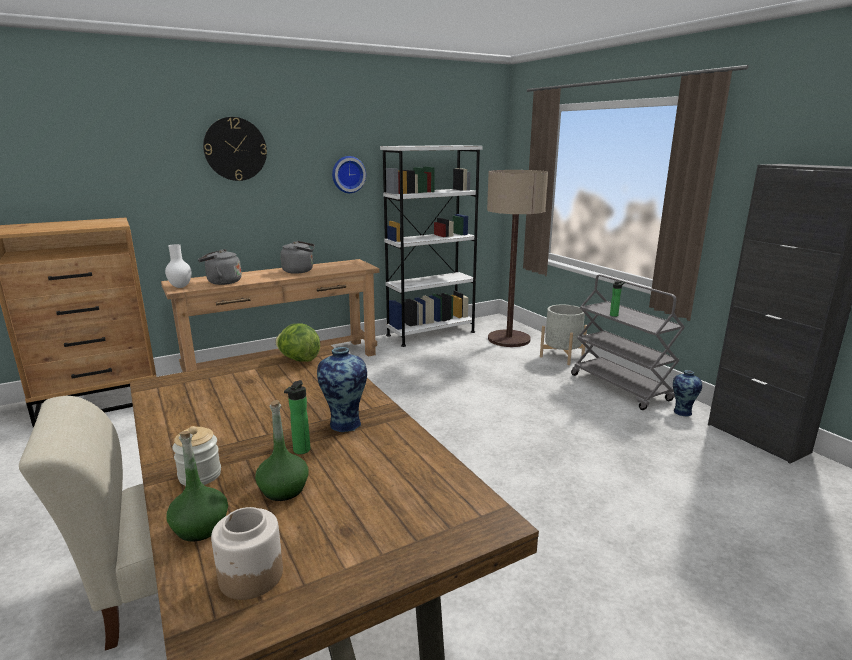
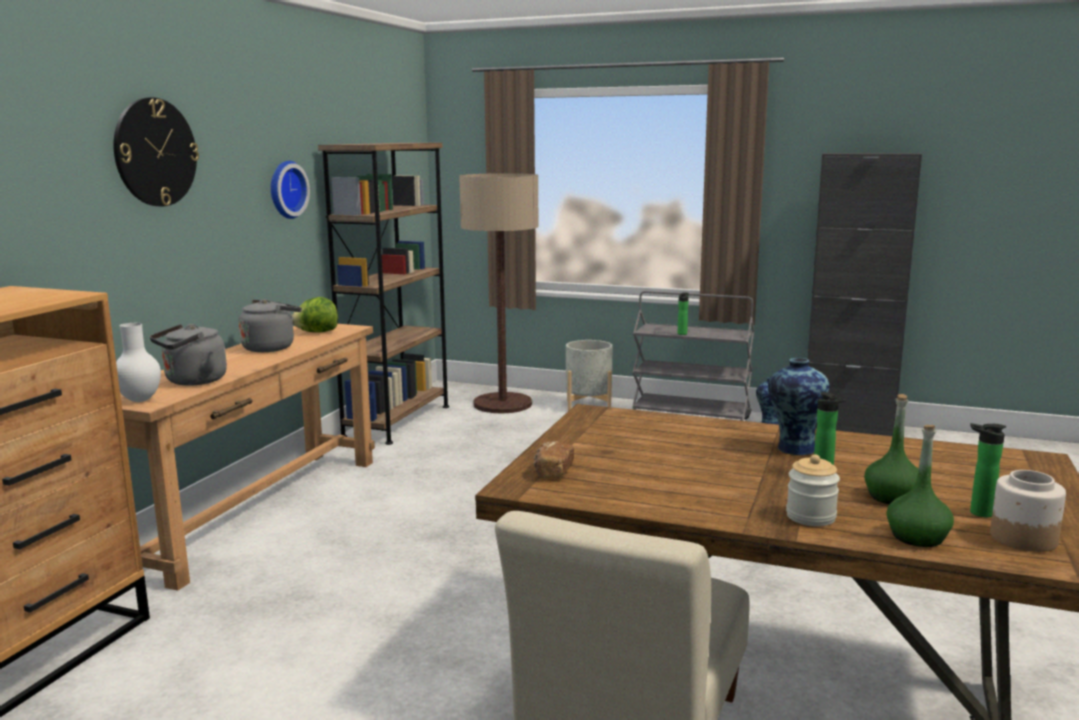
camera: 40 degrees left, 5 degrees down
(190, 383) = (552, 472): none -> bread
(293, 535) = (977, 513): none -> bottle
(298, 359) = (591, 422): lettuce -> lettuce (317, 332)
(431, 333) = (397, 421): white bookcase -> brown bookcase

